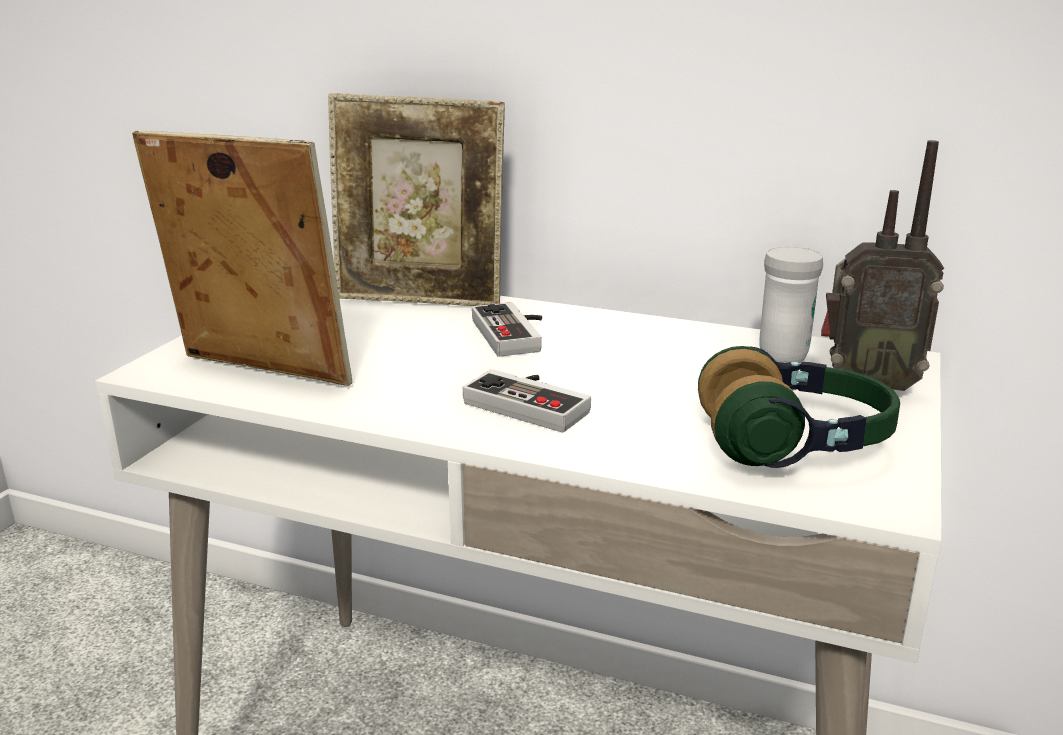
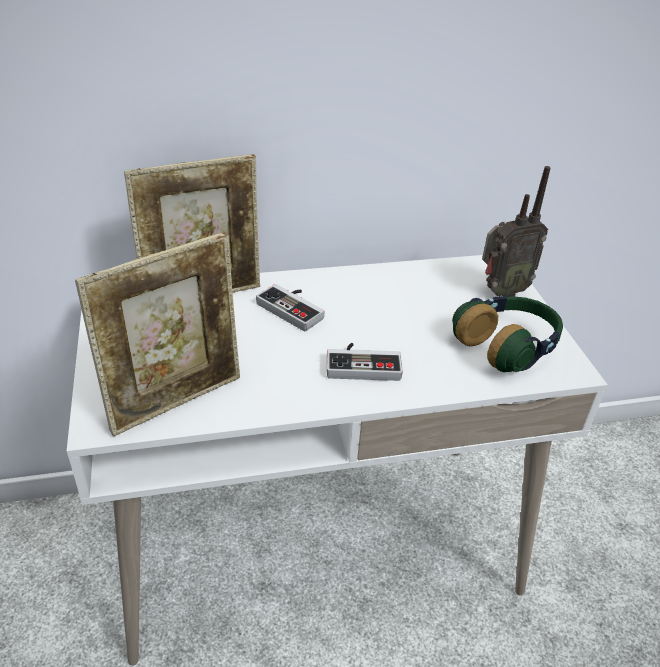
camera: 35 degrees left, 15 degrees up
(259, 373) = (177, 400): picture frame -> picture frame turned 150 degrees clockwise
(782, 353) = (444, 278): white mug -> none

